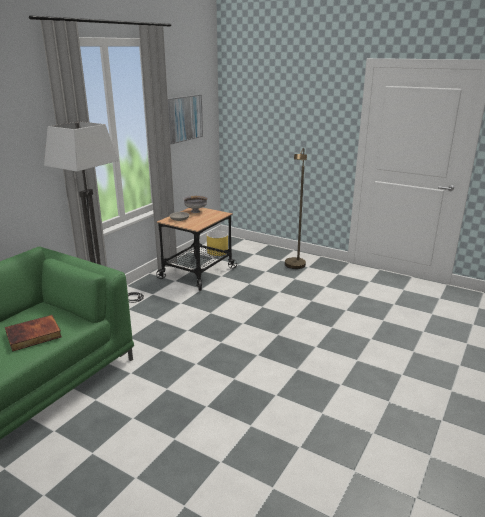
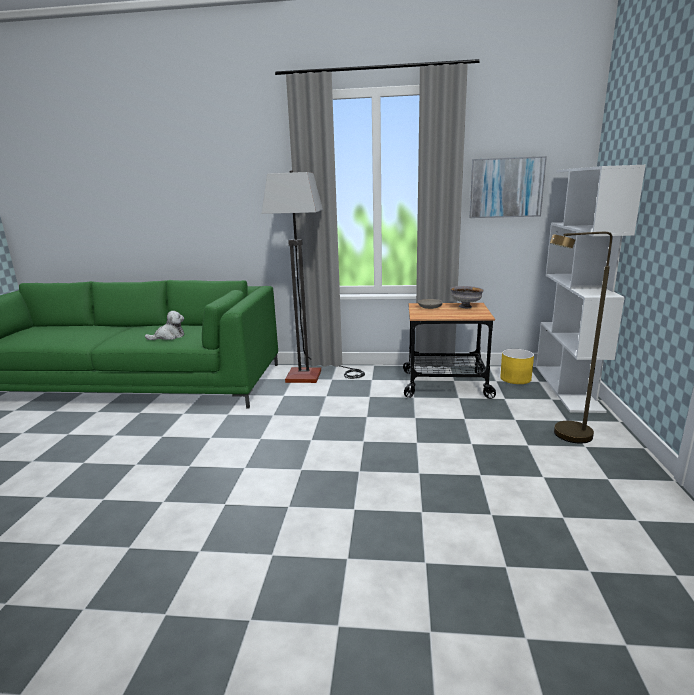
camera: 65 degrees right, 5 degrees down
(33, 336) = (169, 337): book -> plush toy
(246, 245) = (568, 387): none -> white bookcase

